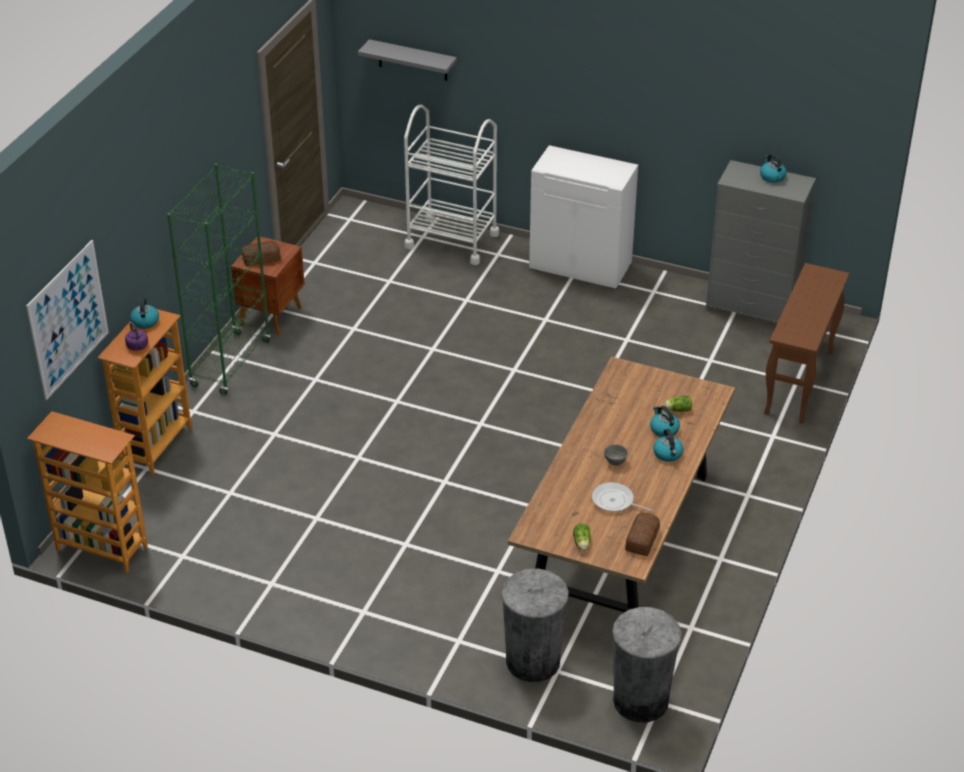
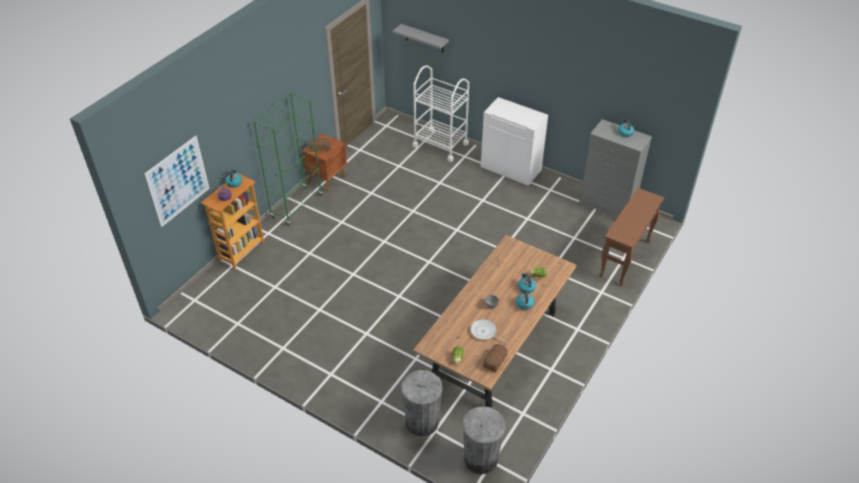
camera: 10 degrees right, 5 degrees up
(101, 549) = (193, 312): bookcase -> none

